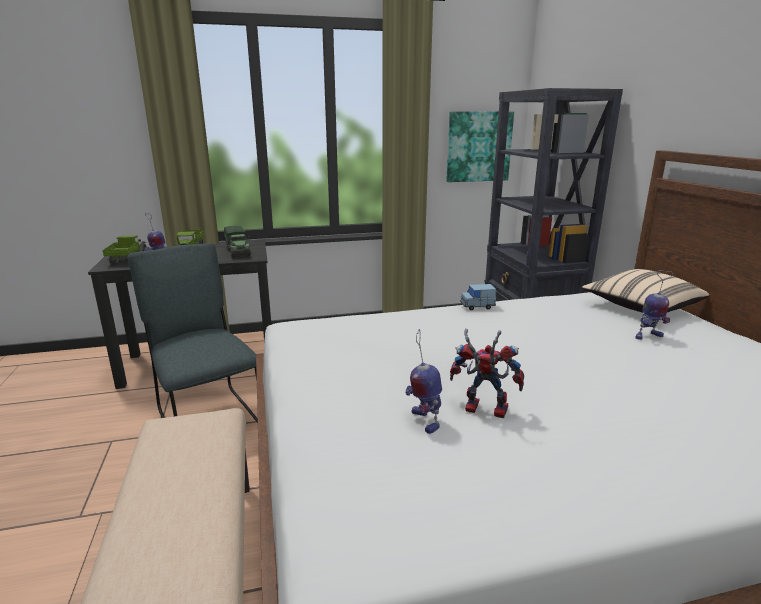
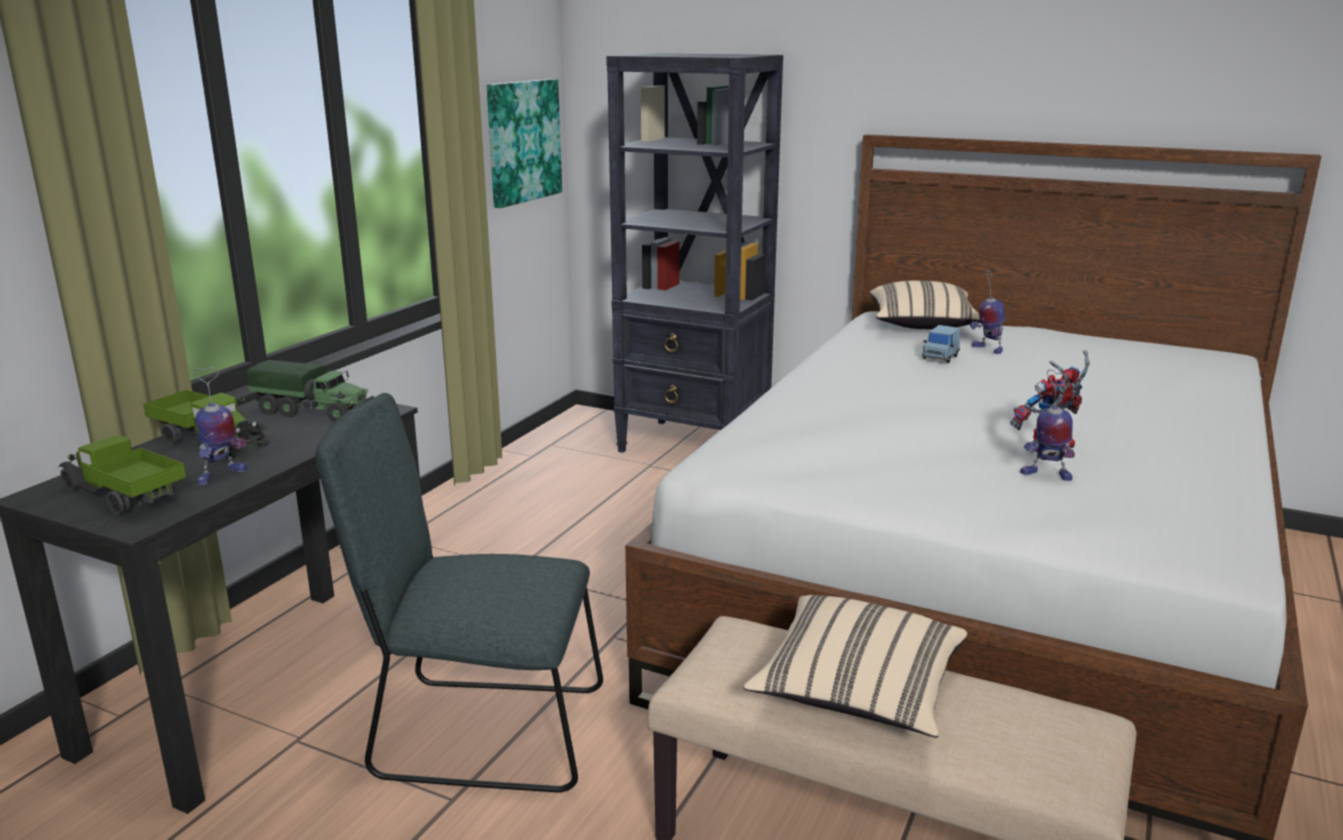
camera: 50 degrees left, 0 degrees up
(170, 476) = (857, 692): none -> beige pillow
(477, 306) = (810, 372): blue toy car -> blue toy car (940, 357)
(648, 336) = (986, 349): toy robot -> toy robot turned 120 degrees clockwise

